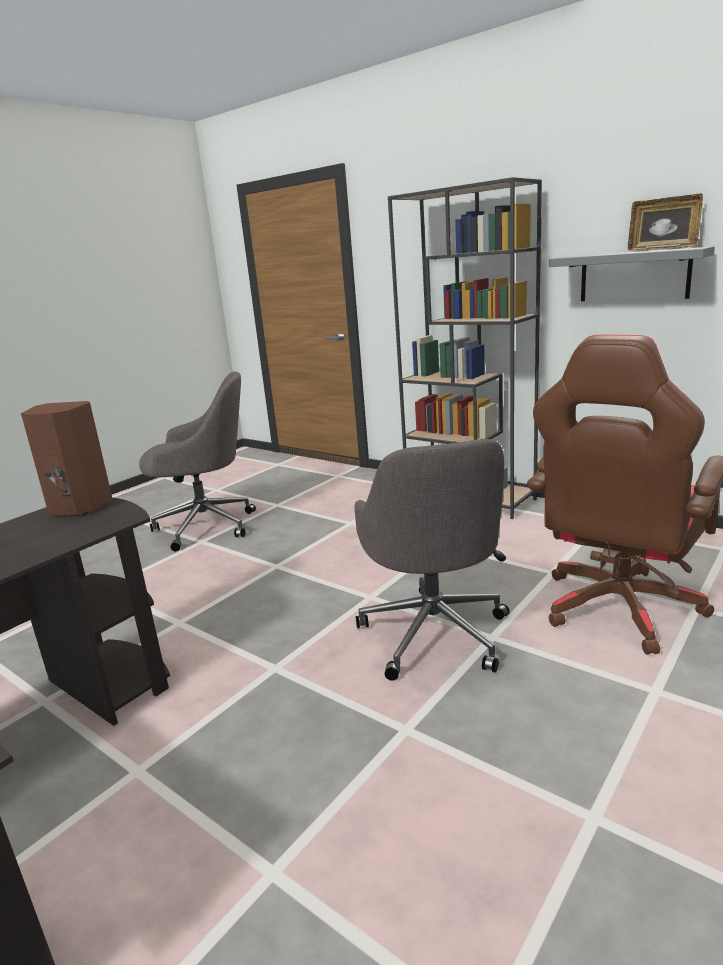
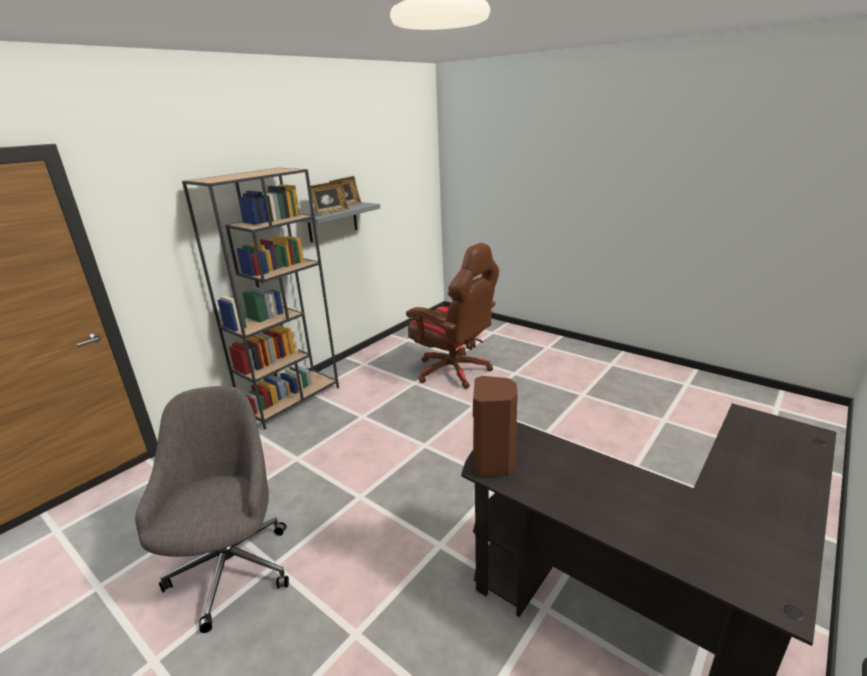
camera: 90 degrees left, 5 degrees up
(435, 636) = (472, 422): grey office chair -> none
(600, 254) = (330, 212): none -> picture frame

